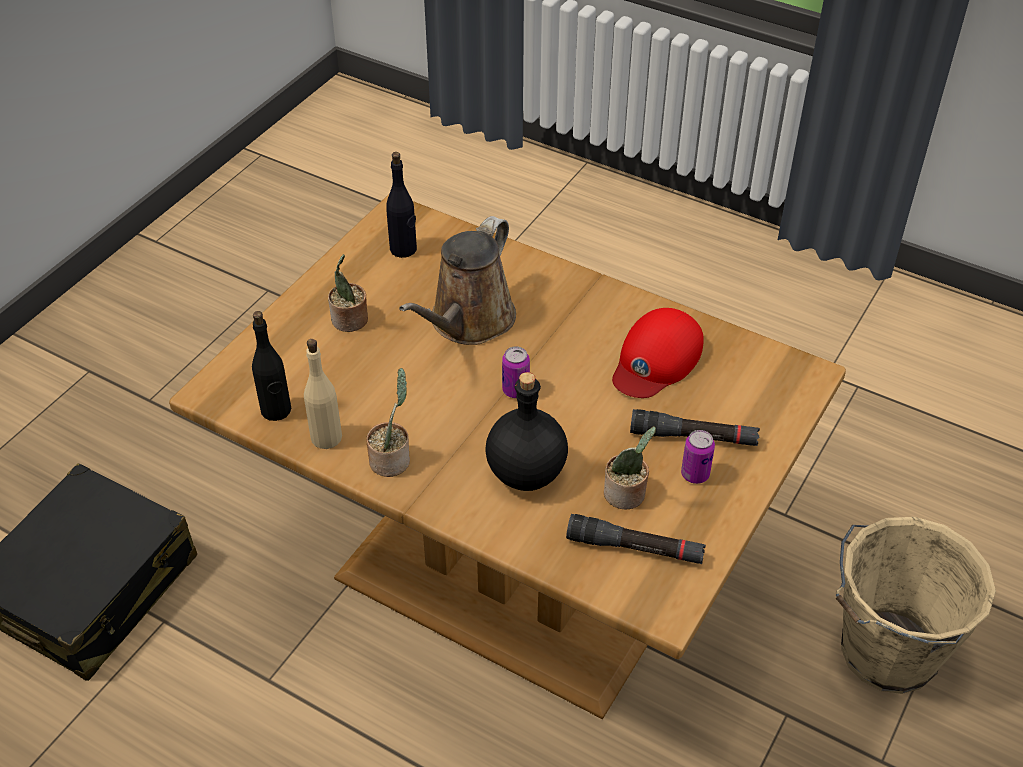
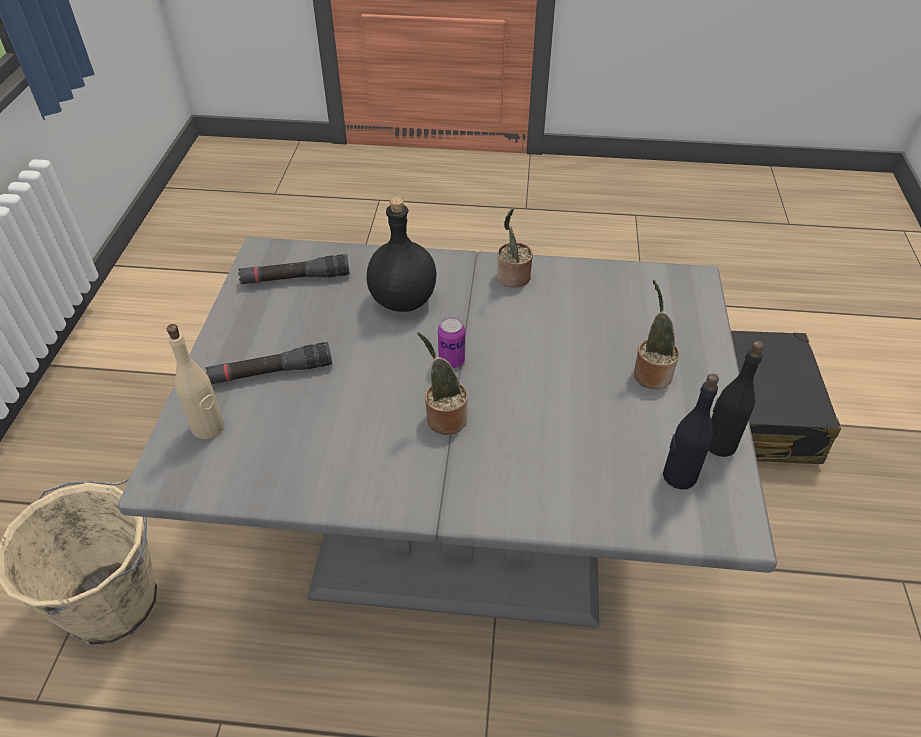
camera: 155 degrees right, 0 degrees up
(276, 410) = (631, 282): black bottle -> black bottle (719, 444)
(326, 437) = (575, 277): beige bottle -> beige bottle (208, 427)
(468, 322) = (541, 412): brown watering can -> none
(511, 577) = (460, 542): brown dining table -> grey dining table
(627, 495) = (315, 310): potted plant -> potted plant (443, 418)
(656, 360) = (331, 437): red cap -> none
(695, 474) = (262, 342): can -> none

